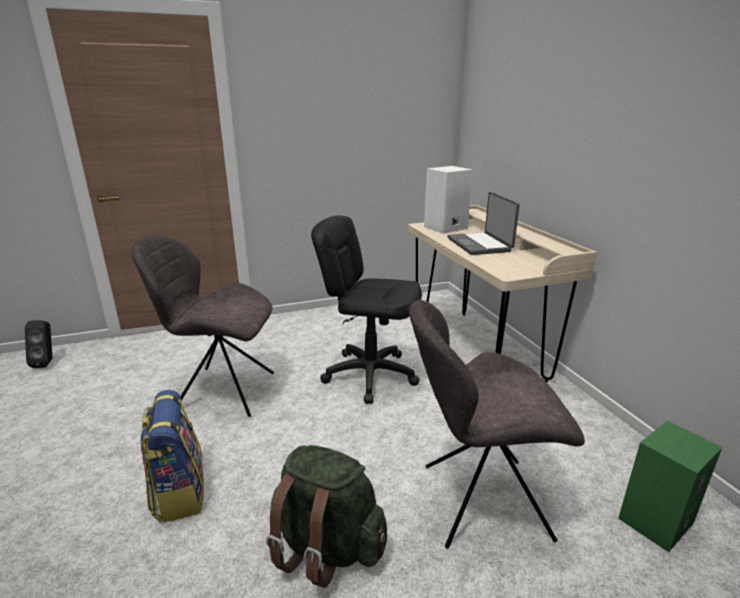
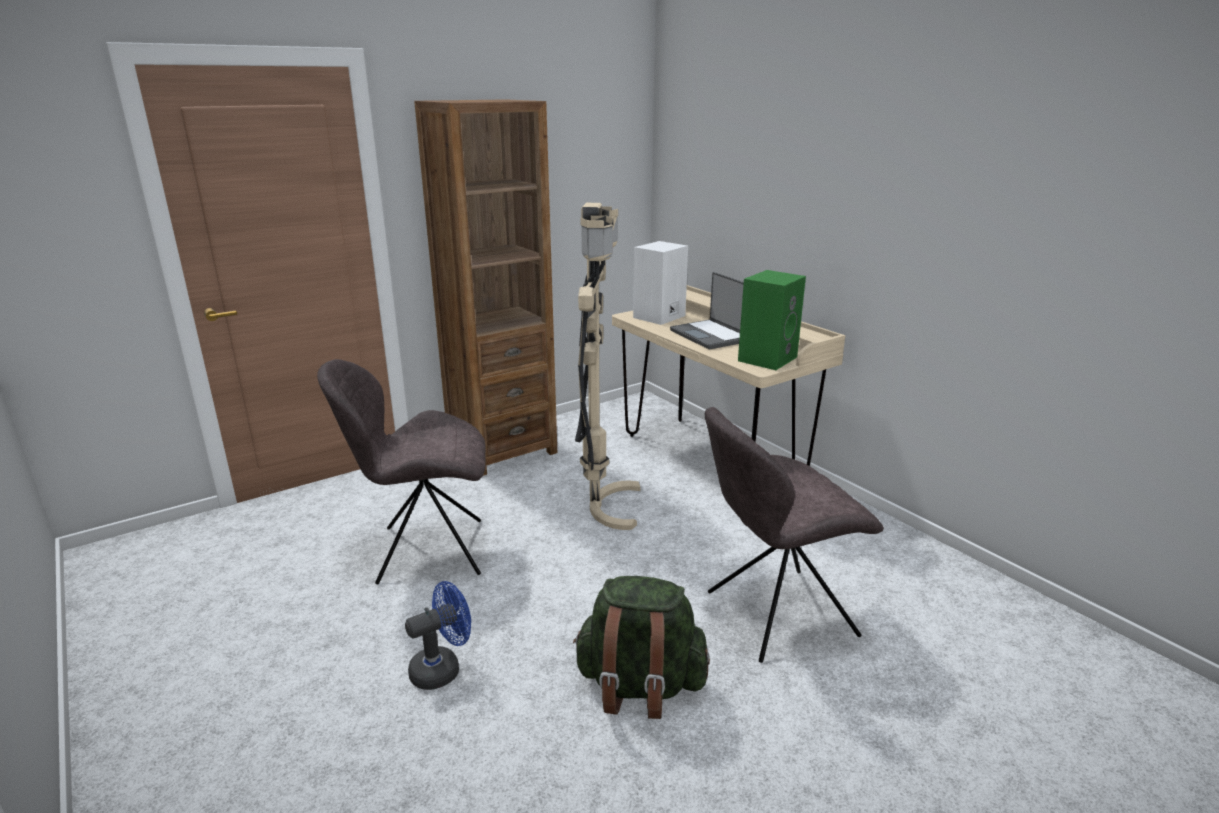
camera: 15 degrees left, 0 degrees up
(47, 362) = (148, 552): black speaker -> none
(179, 493) = (442, 668): backpack -> blue fan
(317, 321) = (502, 450): none -> brown bookcase
(370, 374) = (600, 505): black office chair -> beige floor lamp
(654, 519) = (941, 600): green speaker -> green speaker (767, 358)

